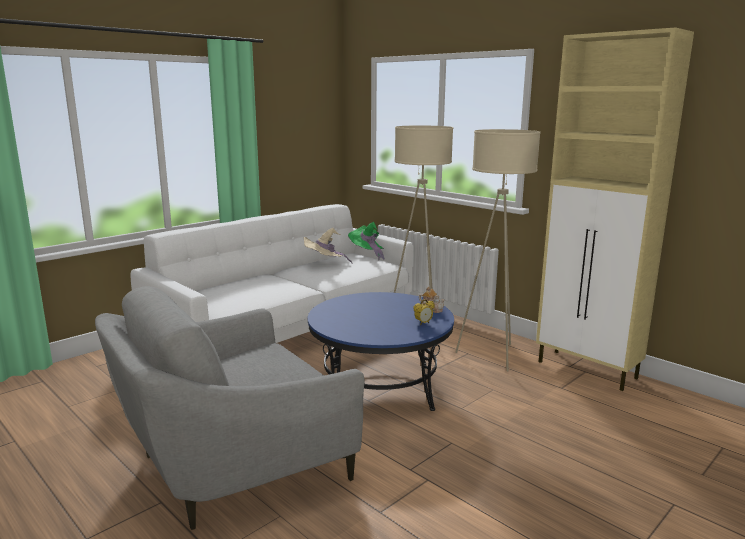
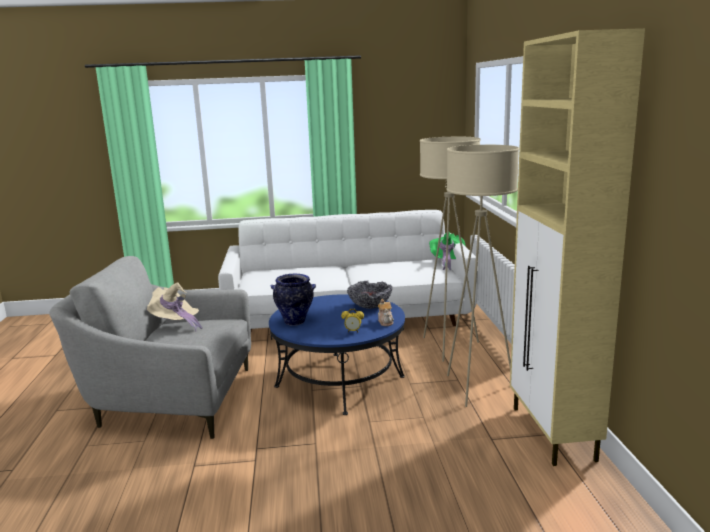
camera: 40 degrees right, 0 degrees up
(324, 264) = (388, 265): beige hat -> beige hat (174, 324)
(353, 329) = (295, 322): none -> vase
(390, 300) = (369, 306): none -> bowl

